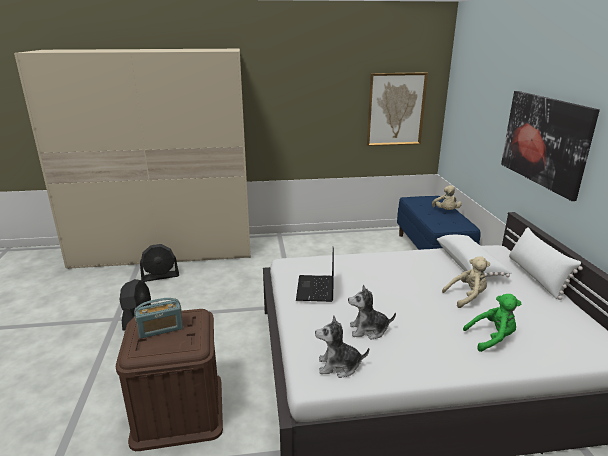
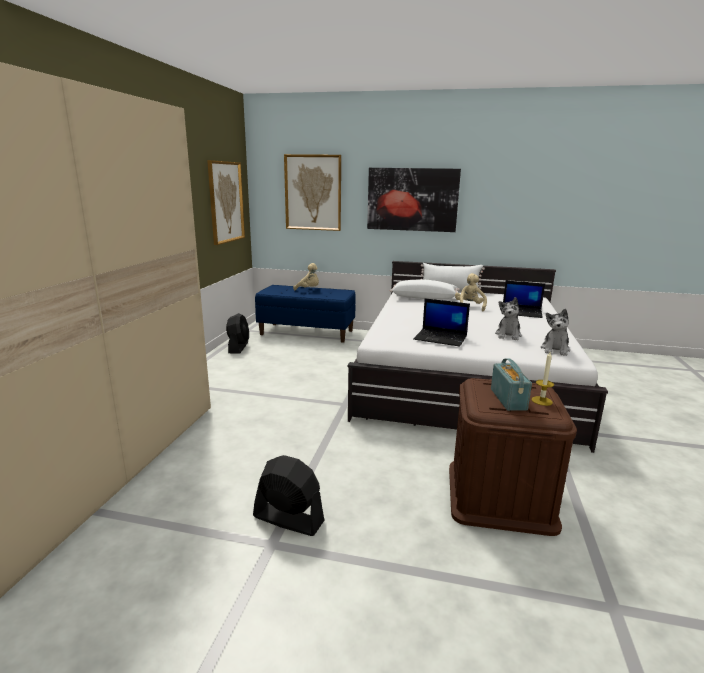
camera: 70 degrees left, 5 degrees down
(160, 276) = (174, 488): black fan -> black fan (238, 347)
(161, 346) = (542, 401): none -> candle
(477, 111) = (313, 192): none -> picture
(492, 338) = (522, 312): green plush toy -> laptop

